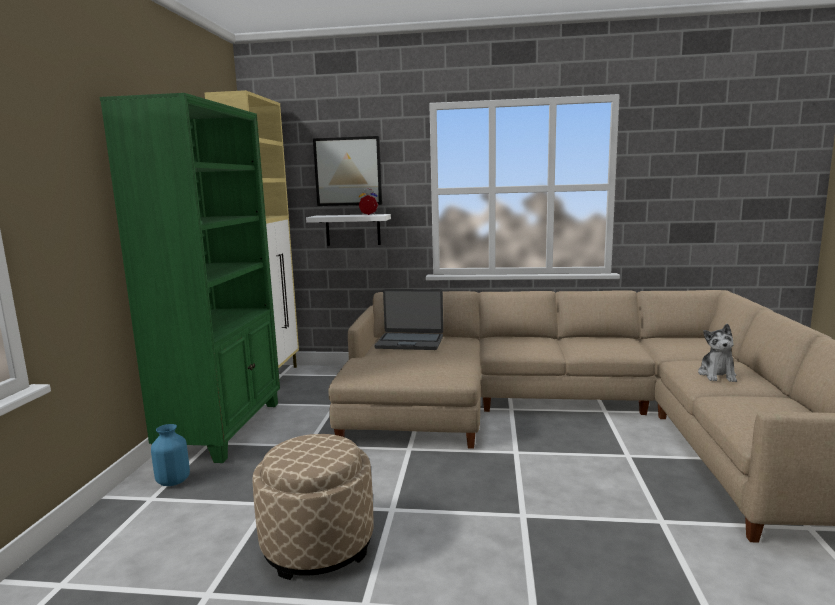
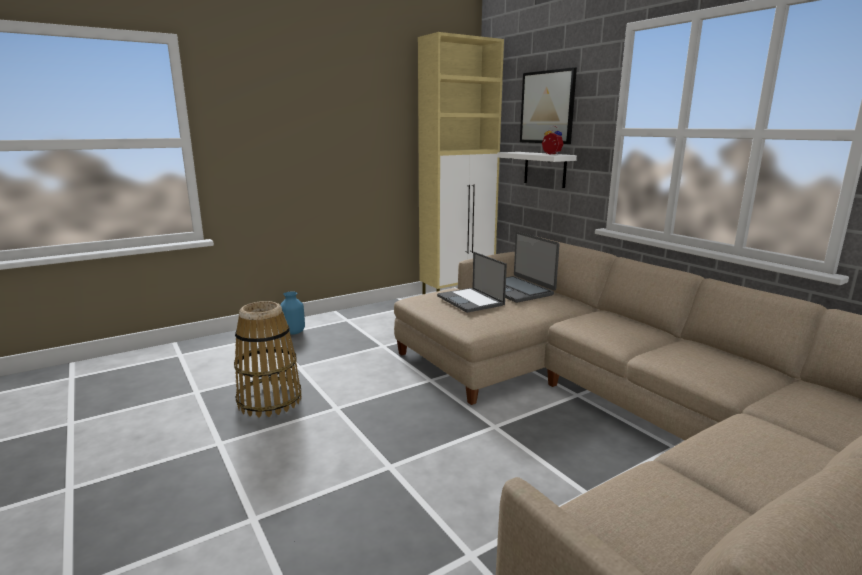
camera: 50 degrees right, 5 degrees up
(224, 428) = (369, 315): green bookcase -> none
(318, 544) = (269, 401): beige ottoman -> basket
(403, 360) = (471, 300): none -> laptop
(717, 375) = (748, 455): plush toy -> none

